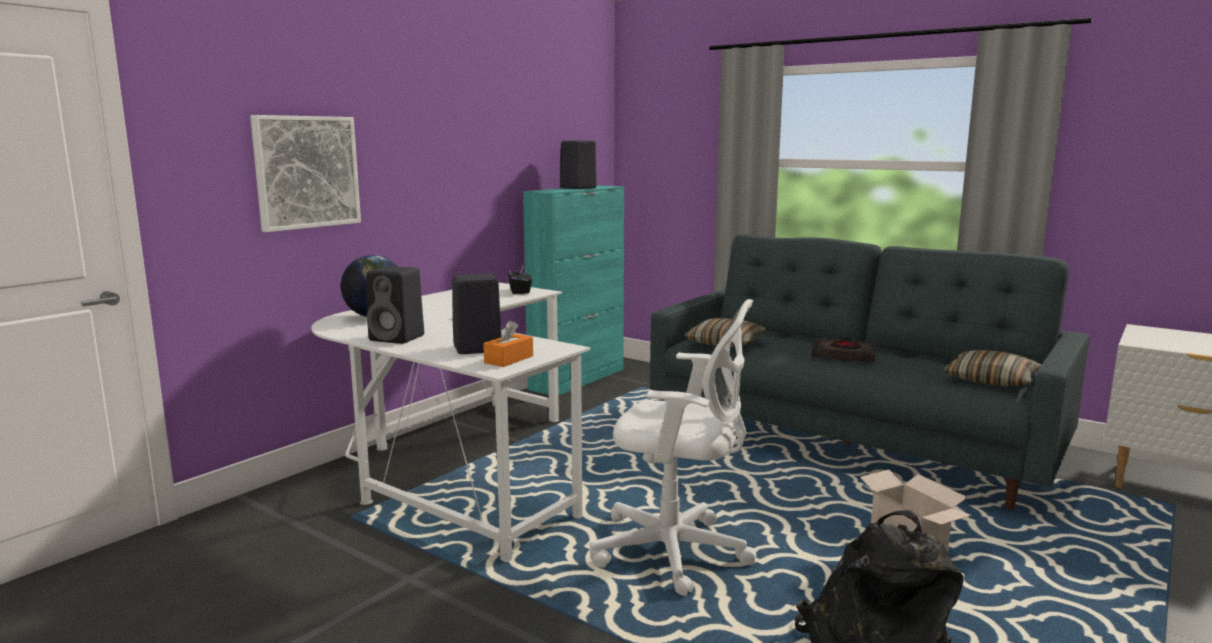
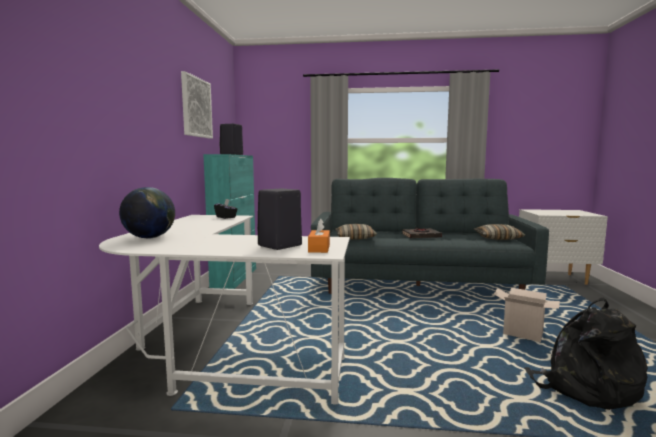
camera: 30 degrees left, 5 degrees down
(306, 172) = (80, 117): picture -> picture (196, 107)
(398, 338) = (203, 247): black speaker -> none
(676, 553) = (424, 364): white office chair -> none

